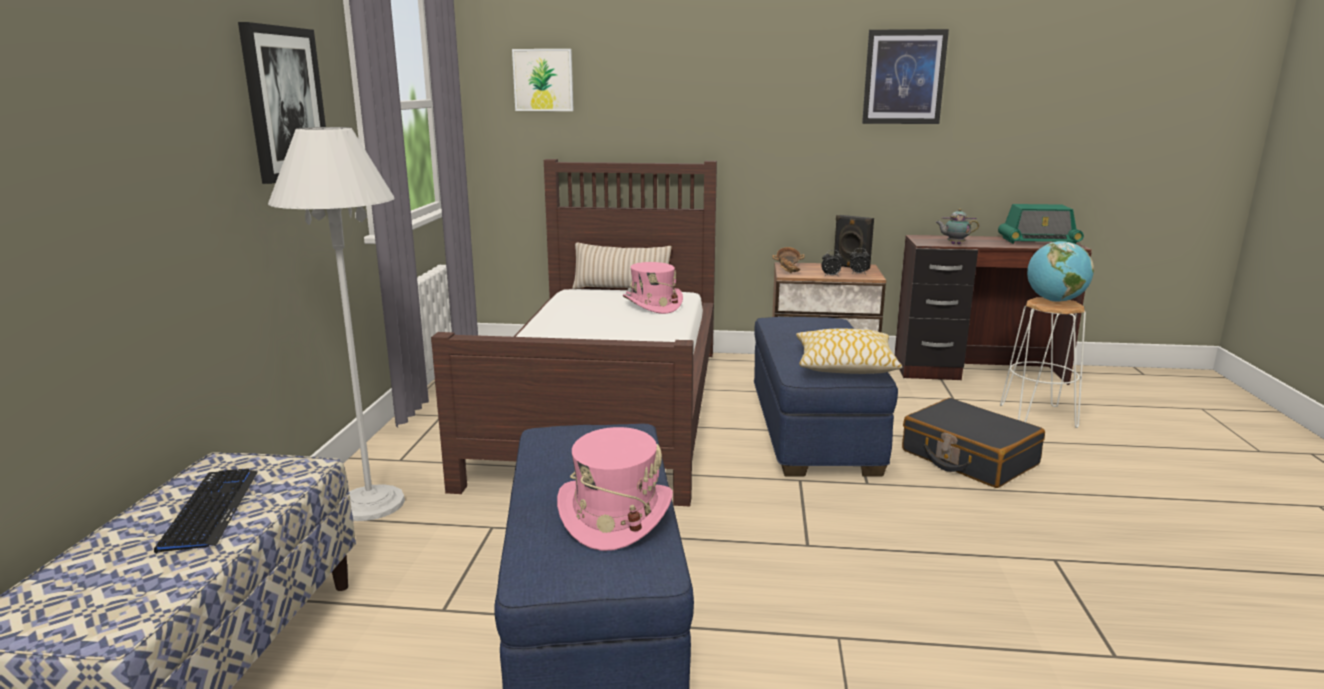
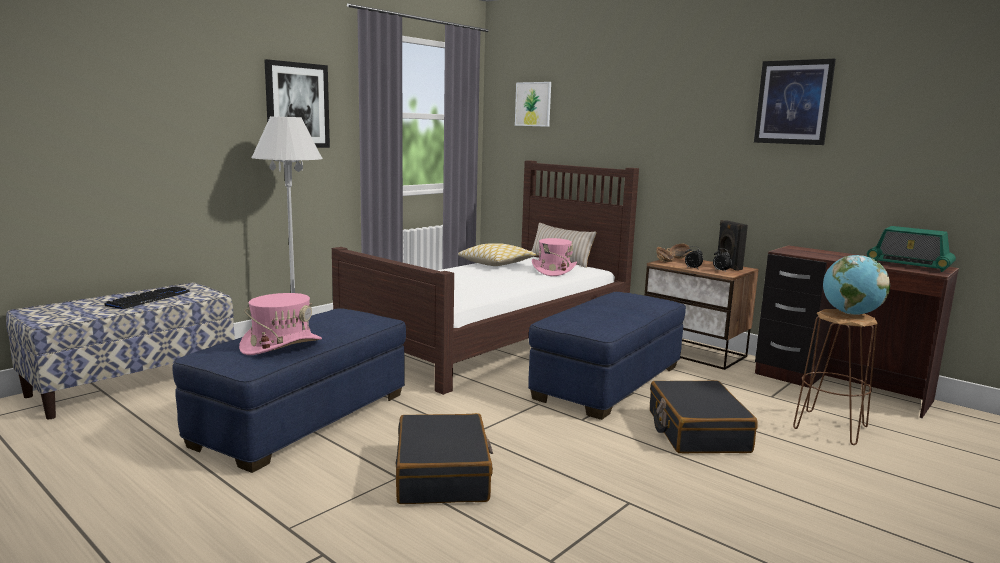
camera: 35 degrees right, 5 degrees down
(844, 365) = (595, 323): pillow -> pillow (496, 263)
(872, 610) = (443, 474): none -> black suitcase
(954, 244) = (808, 255): teapot -> none
(1037, 416) = (829, 427): white stool -> brown stool

